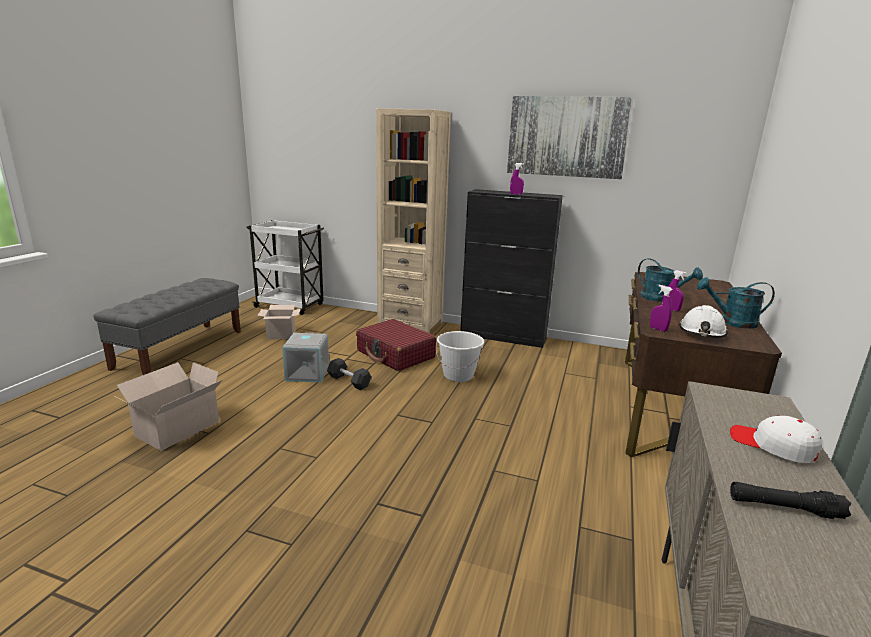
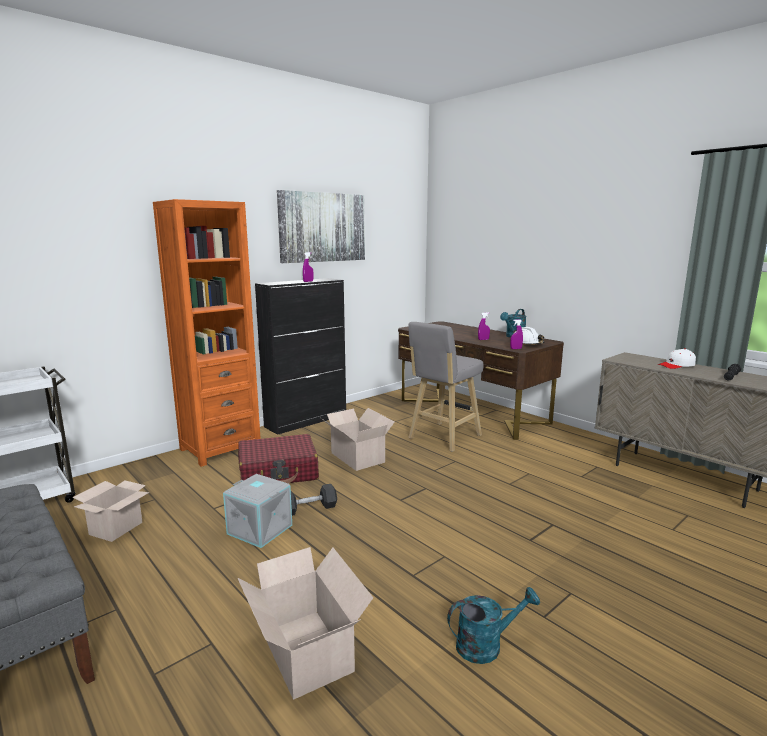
camera: 60 degrees left, 5 degrees down
(410, 325) = (220, 449): beige bookcase -> orange bookcase
(458, 375) = (357, 457): white bucket -> cardboard box
(561, 406) = (442, 438): none -> grey stool
(661, 299) = (461, 337): turquoise watering can -> turquoise watering can (486, 645)

